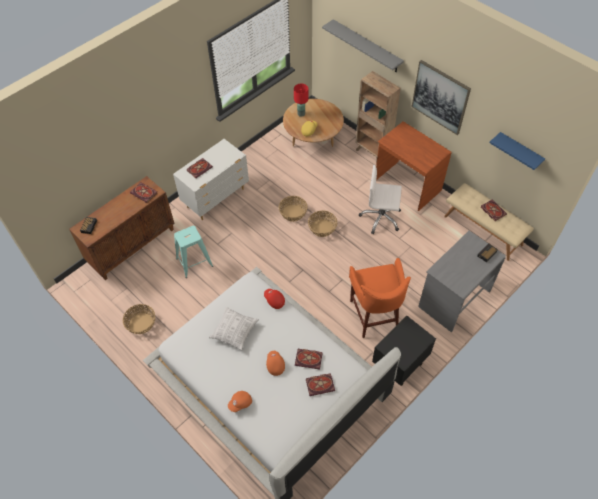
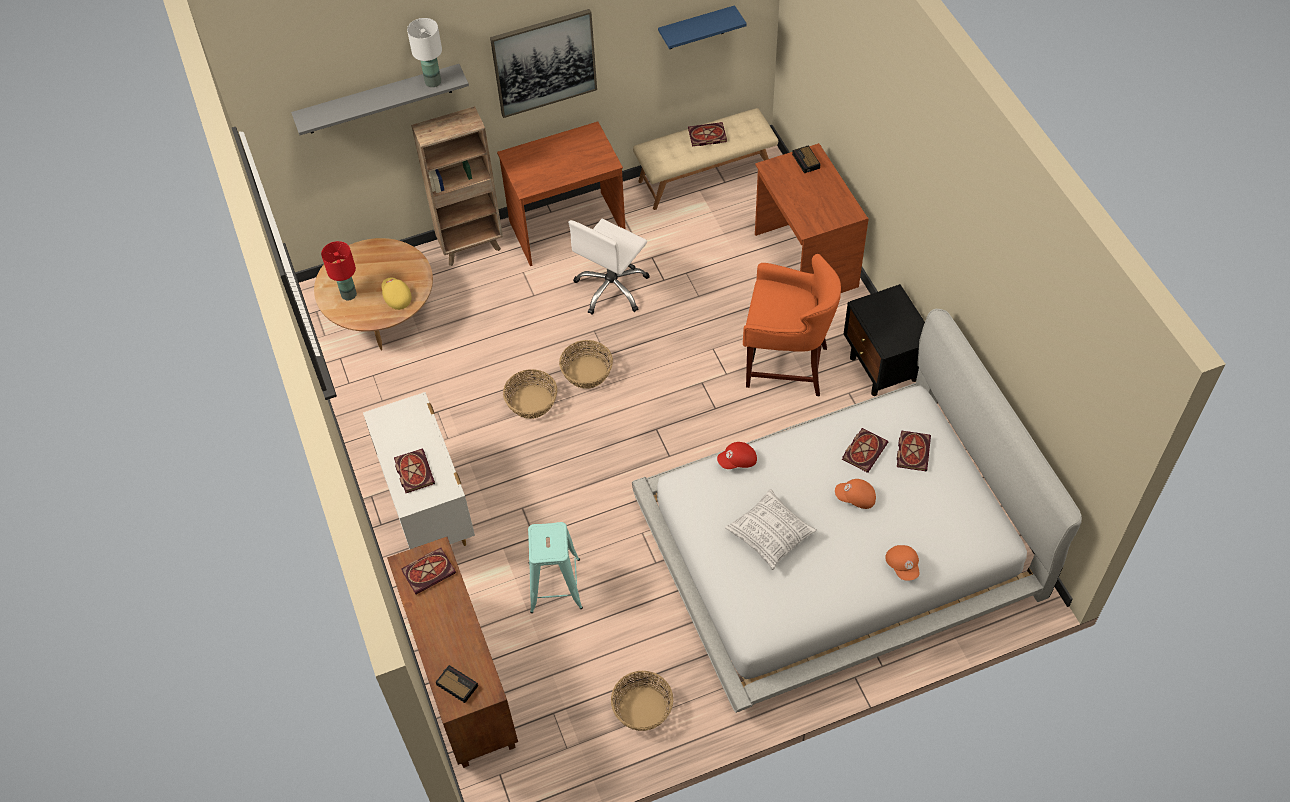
camera: 65 degrees left, 0 degrees up
(384, 56) = (433, 81): none -> white table lamp
(453, 298) = (804, 260): grey desk -> brown desk

